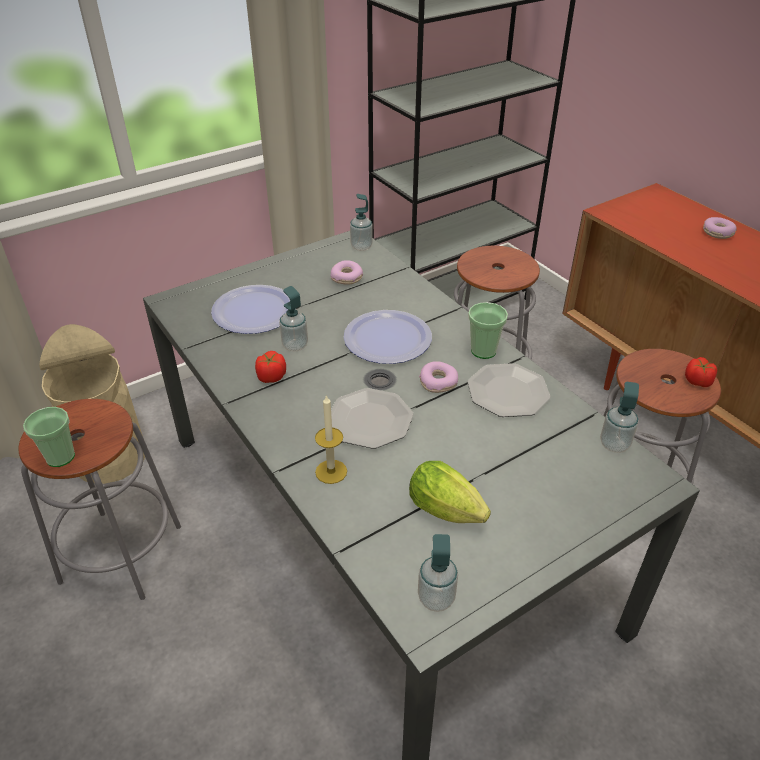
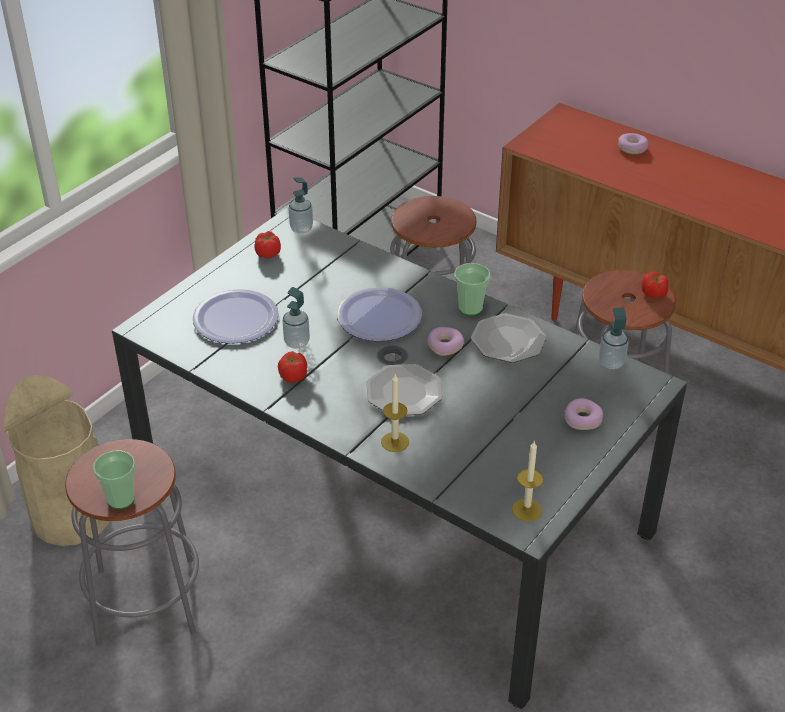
camera: 20 degrees left, 0 degrees up
(319, 261) = (268, 253): none -> tomato
(347, 278) = (306, 265): donut -> donut (583, 419)
(436, 598) = (527, 510): soap dispenser -> candle
(449, 512) = (507, 448): lettuce -> none

